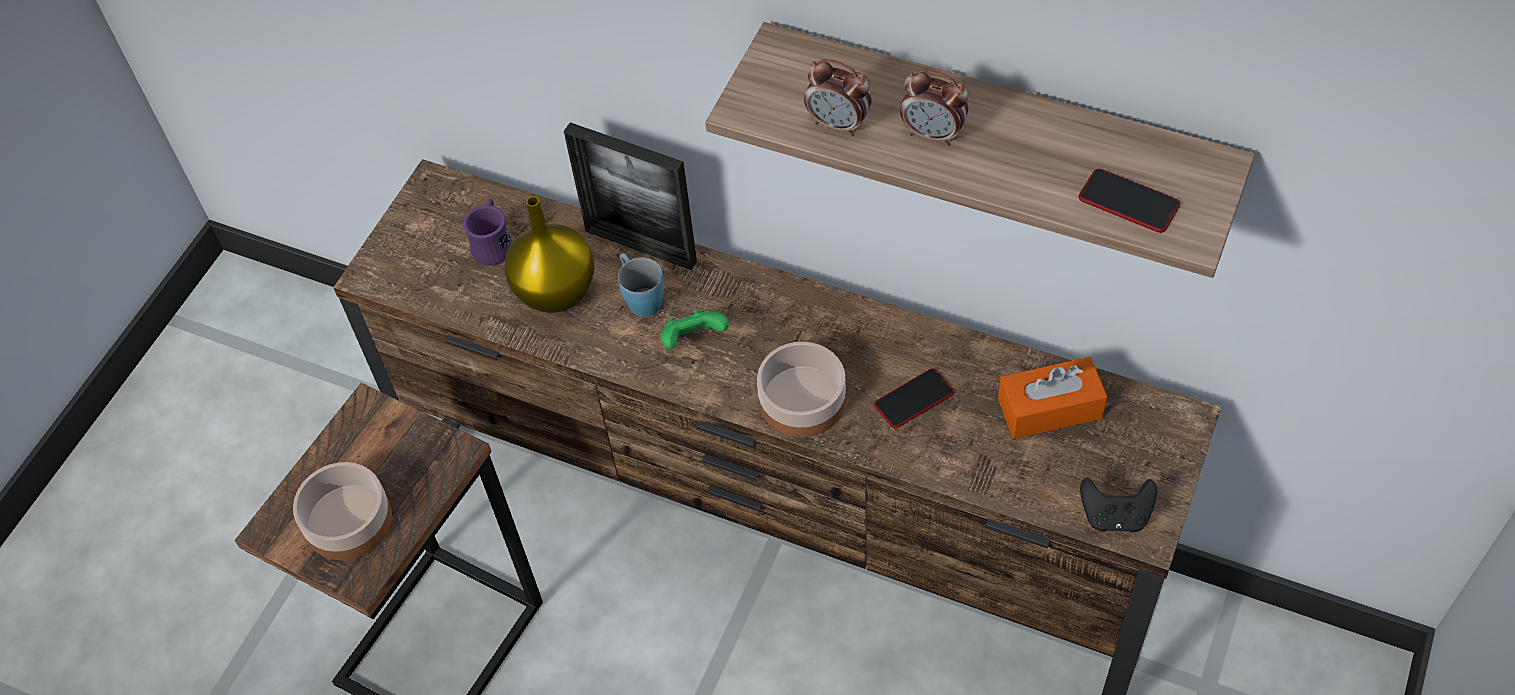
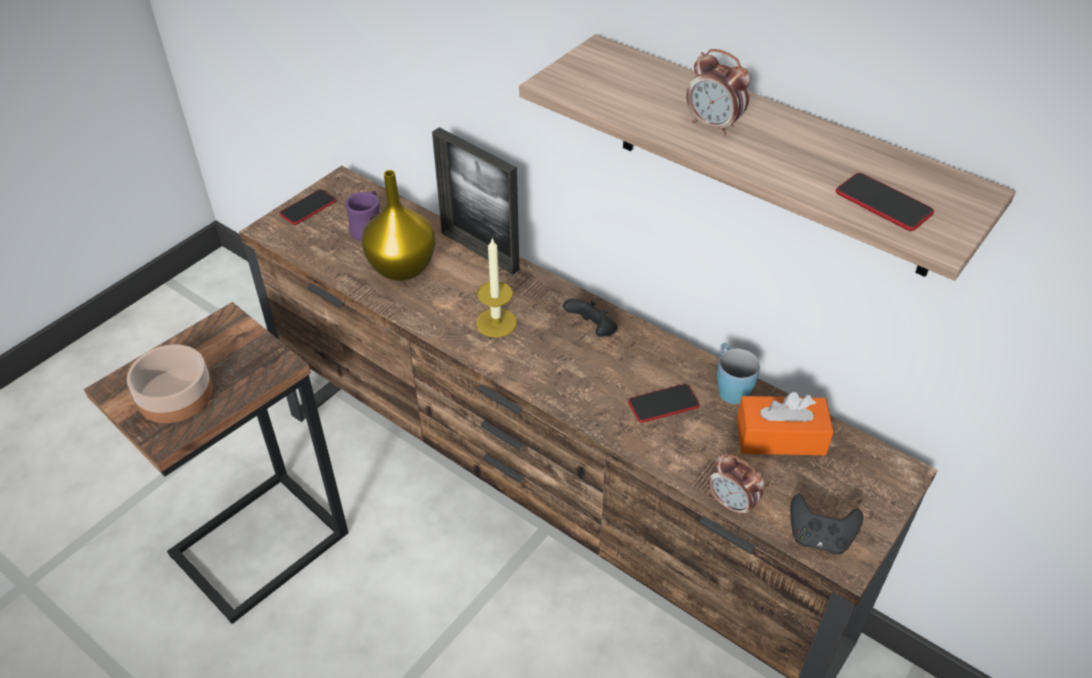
camera: 10 degrees right, 10 degrees down
(406, 233) = (308, 208): none -> phone
(640, 298) = (465, 285): blue mug -> blue mug (729, 387)
(693, 340) = (496, 322): green game controller -> candle
(803, 400) = (570, 384): bowl -> none
(808, 324) = (592, 331): none -> black game controller
(838, 124) = (632, 105): alarm clock -> alarm clock (732, 504)

